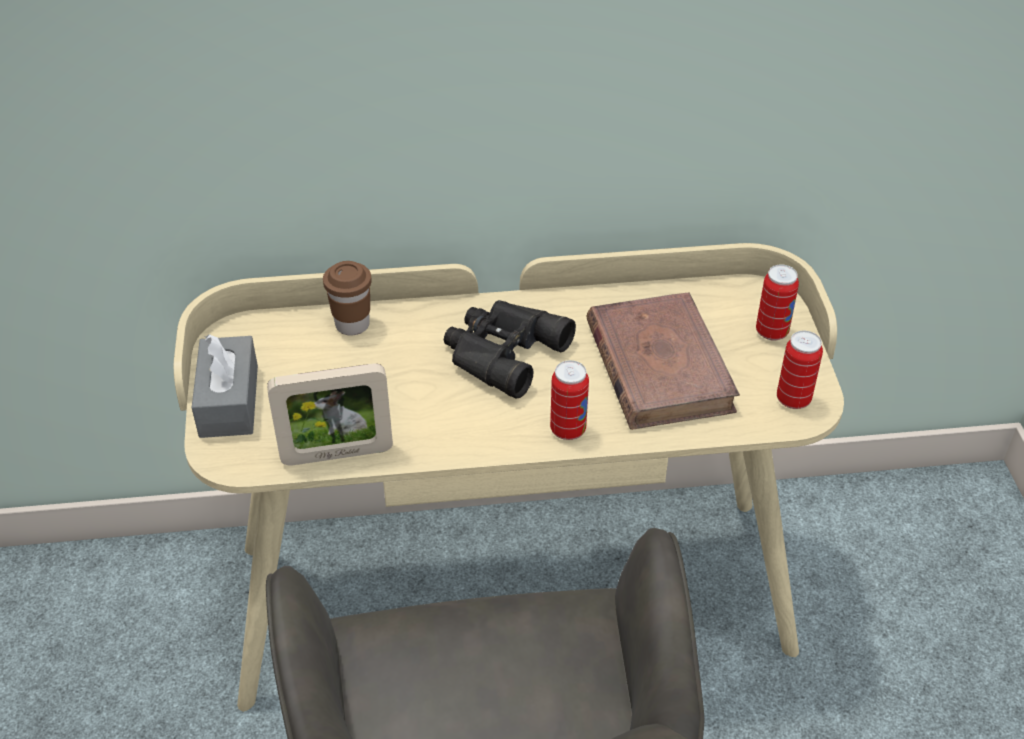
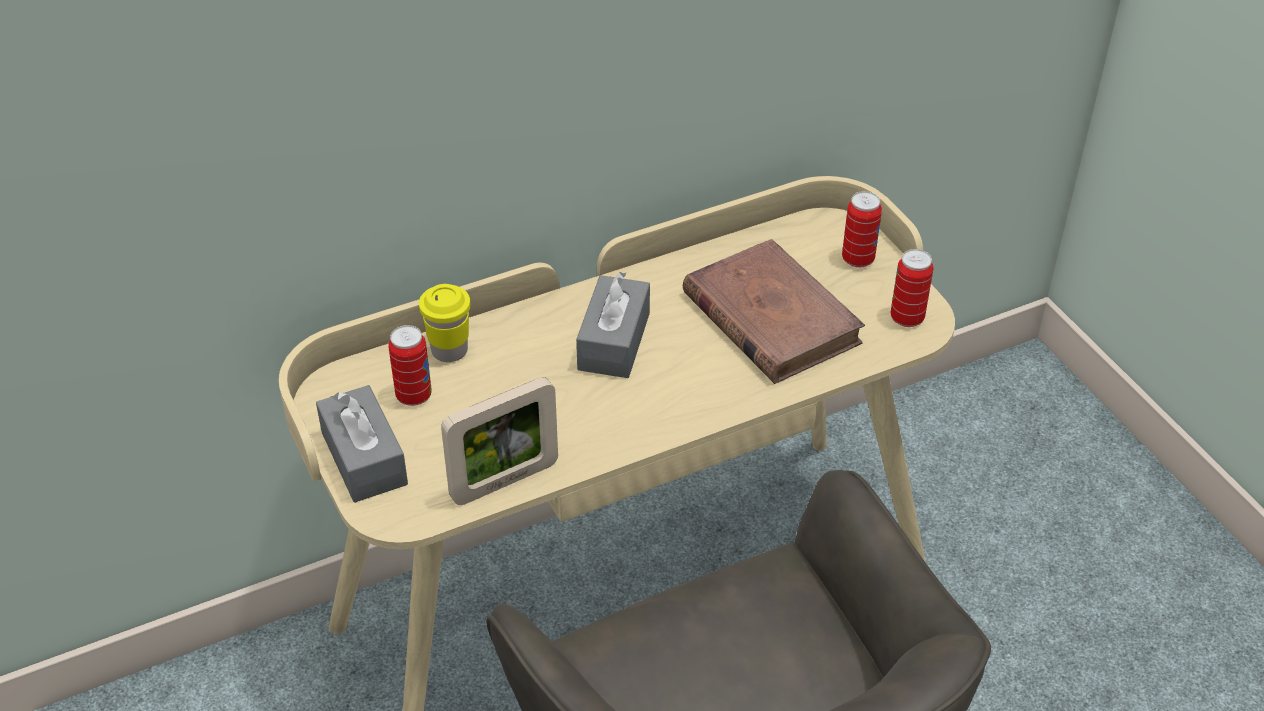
camera: 20 degrees left, 0 degrees up
(352, 325) = (449, 350): brown cup -> yellow cup
(501, 352) = (614, 341): black binoculars -> grey tissue box
(568, 430) = (716, 399): can -> can (414, 396)

